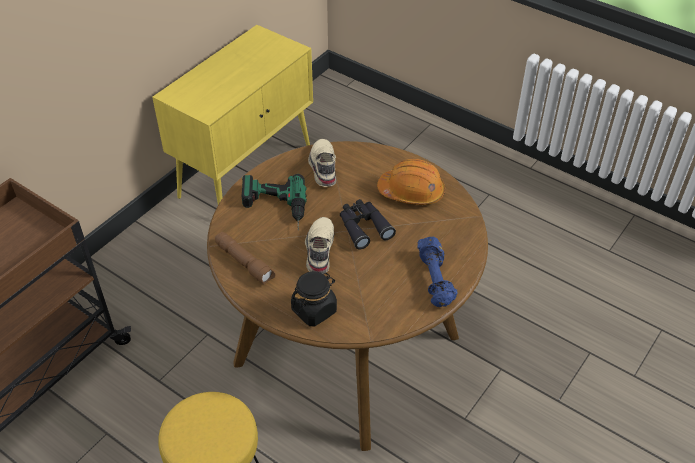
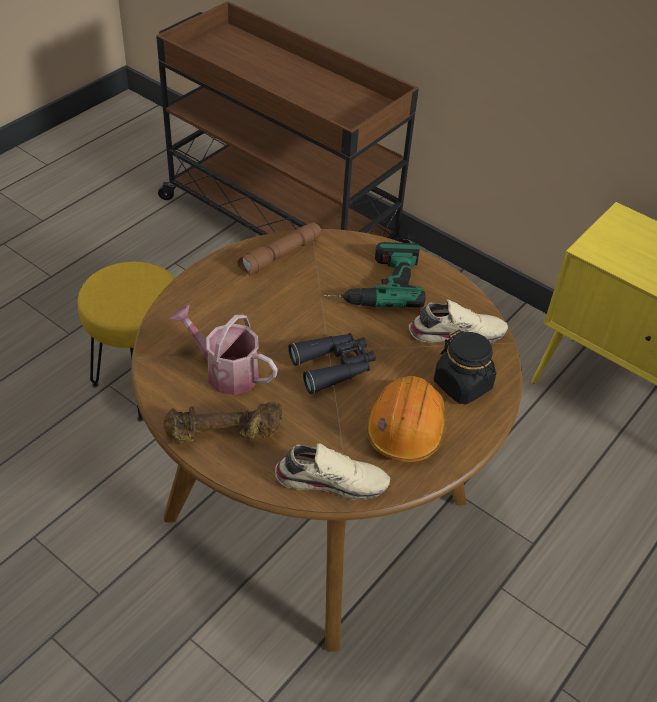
camera: 90 degrees right, 0 degrees up
(314, 310) = (194, 310): black jar -> black jar (463, 385)
(318, 250) = (295, 320): beige shoe -> beige shoe (332, 480)
(377, 284) = (225, 371): none -> watering can
(436, 280) = (224, 435): blue dumbbell -> brown dumbbell

